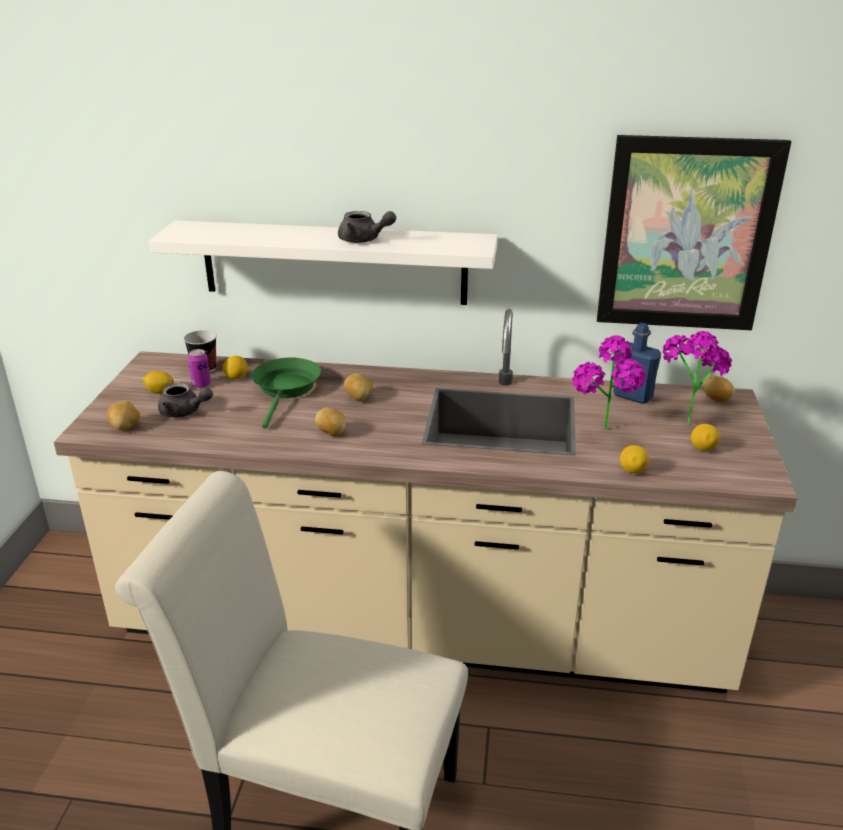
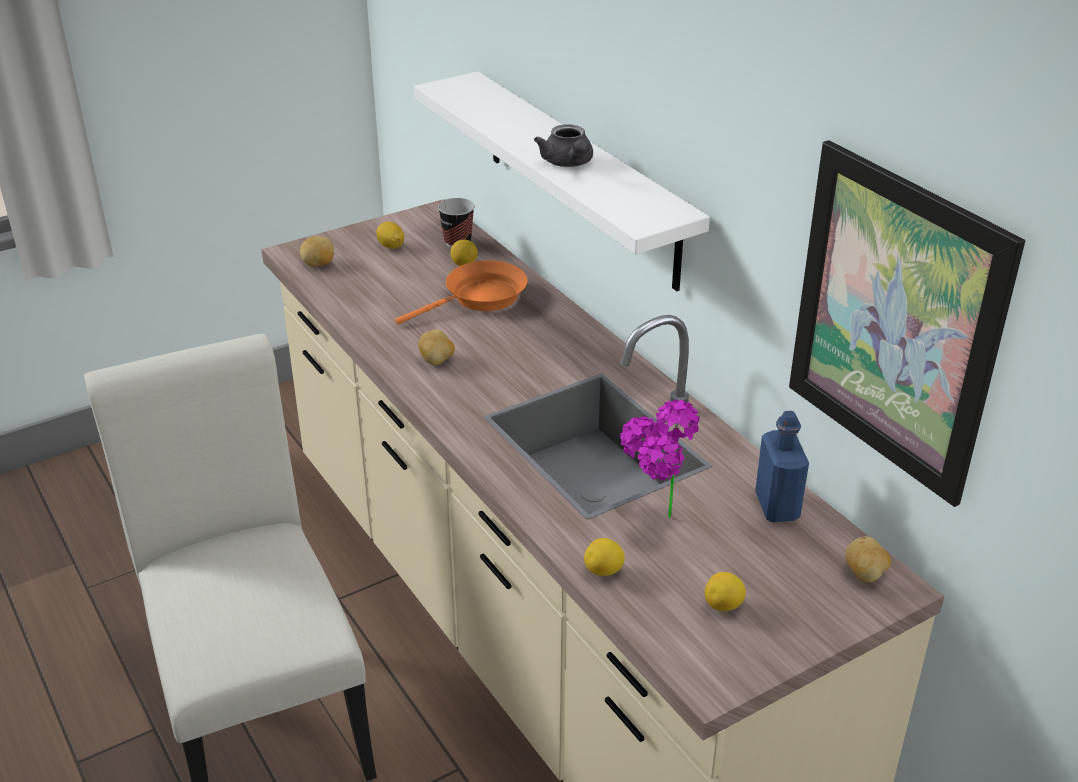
camera: 50 degrees right, 5 degrees up
(184, 412) = (375, 275): grey teapot -> none
(201, 384) = (429, 256): can -> none
(286, 389) = (480, 298): green frying pan -> orange frying pan
(359, 398) = (518, 342): potato -> none
(685, 417) = (780, 566): potted plant -> none

